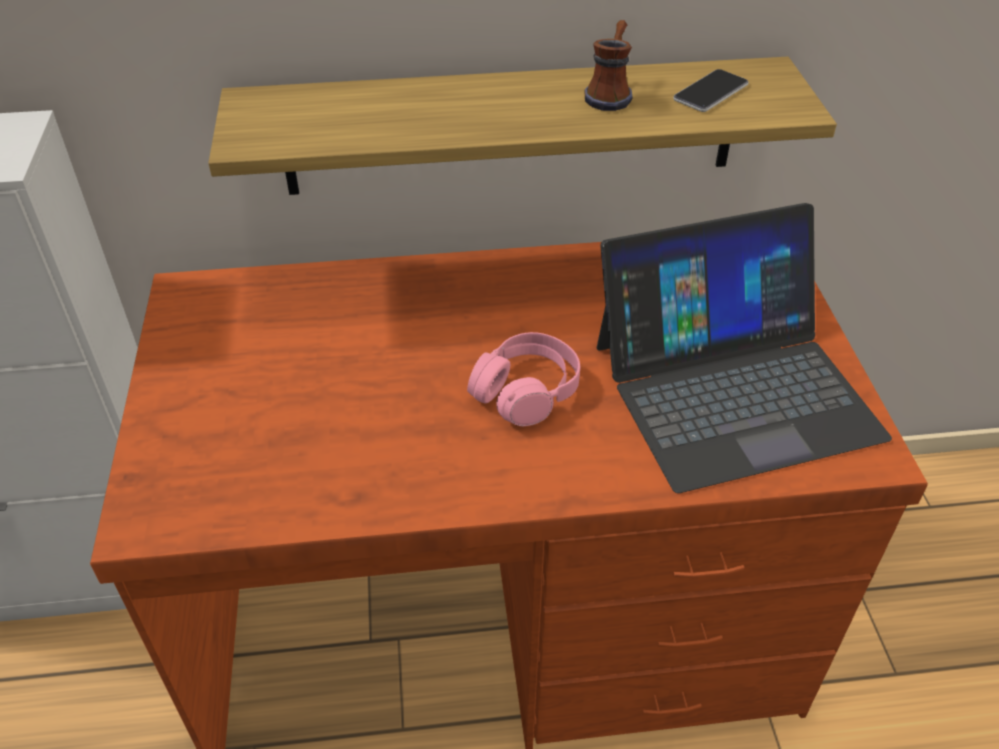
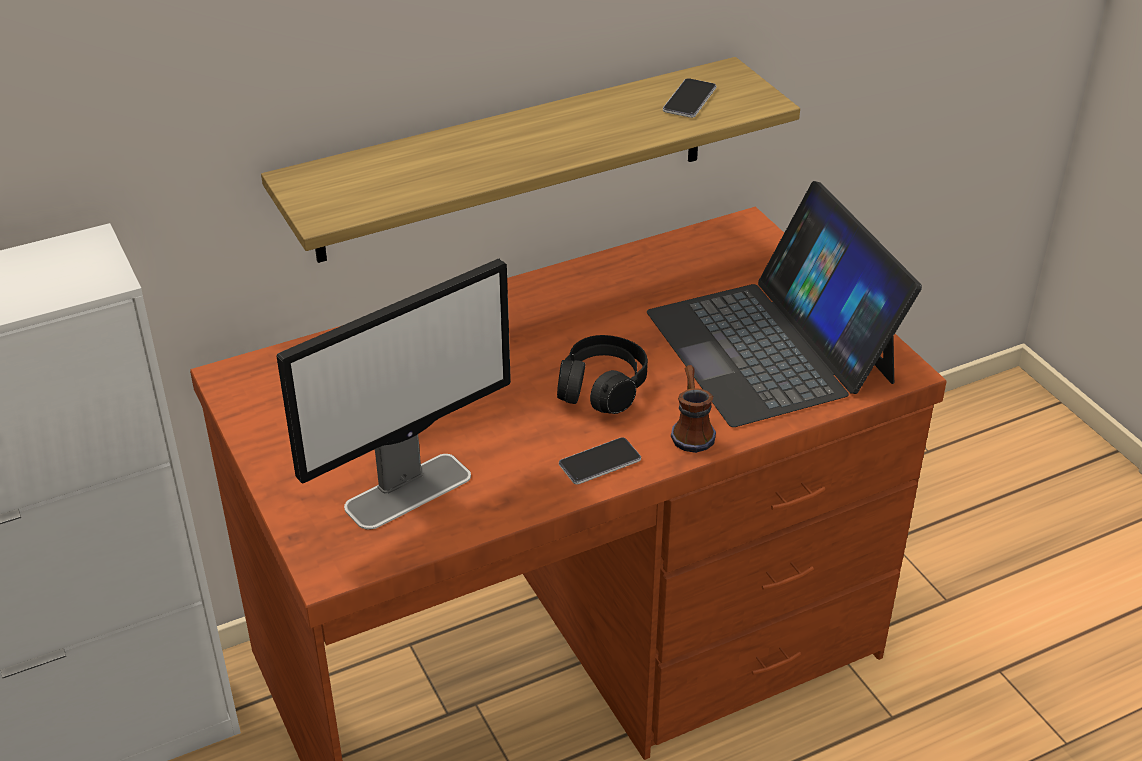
camera: 20 degrees left, 5 degrees down
(268, 457) = (409, 490): none -> monitor
(479, 478) = (599, 462): none -> phone
(526, 391) = (602, 388): pink headphones -> black headphones
(610, 93) = (608, 115): mug -> mug (691, 430)
(734, 389) = (771, 346): laptop -> laptop turned 105 degrees clockwise

